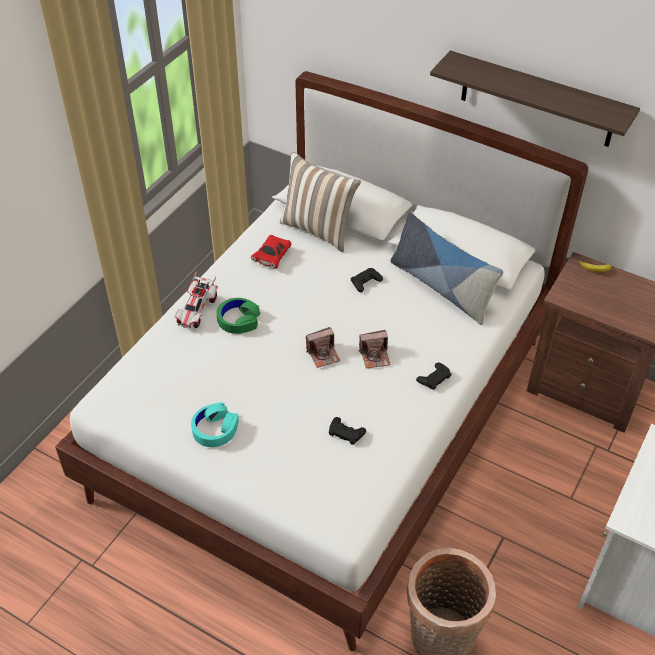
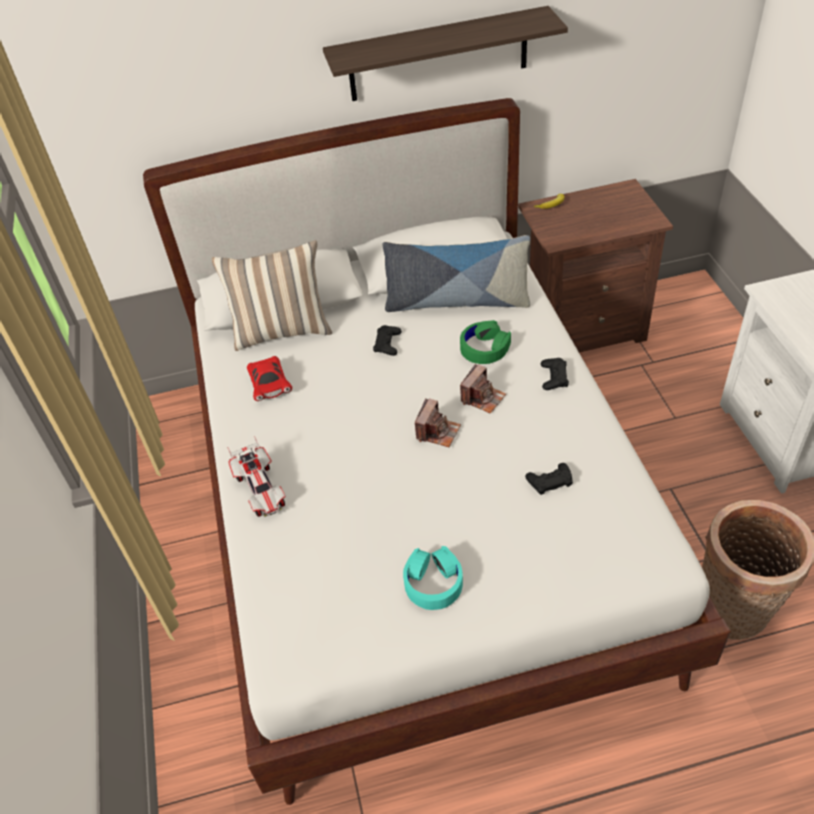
camera: 40 degrees left, 0 degrees up
(238, 320) = (316, 465): green headphones -> green headphones (484, 348)

